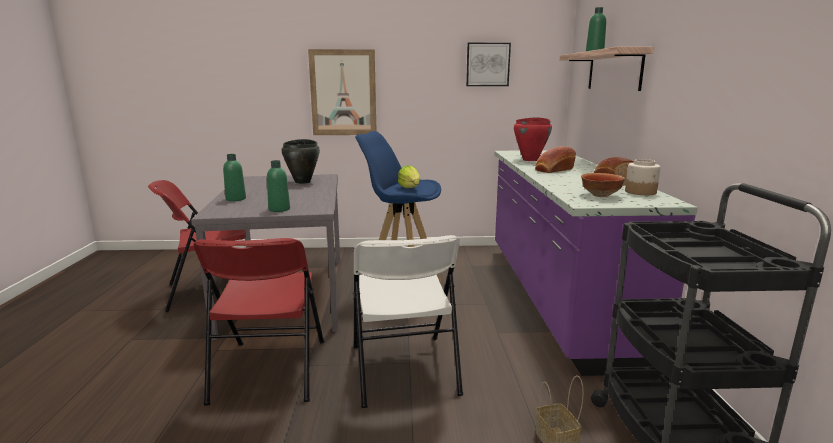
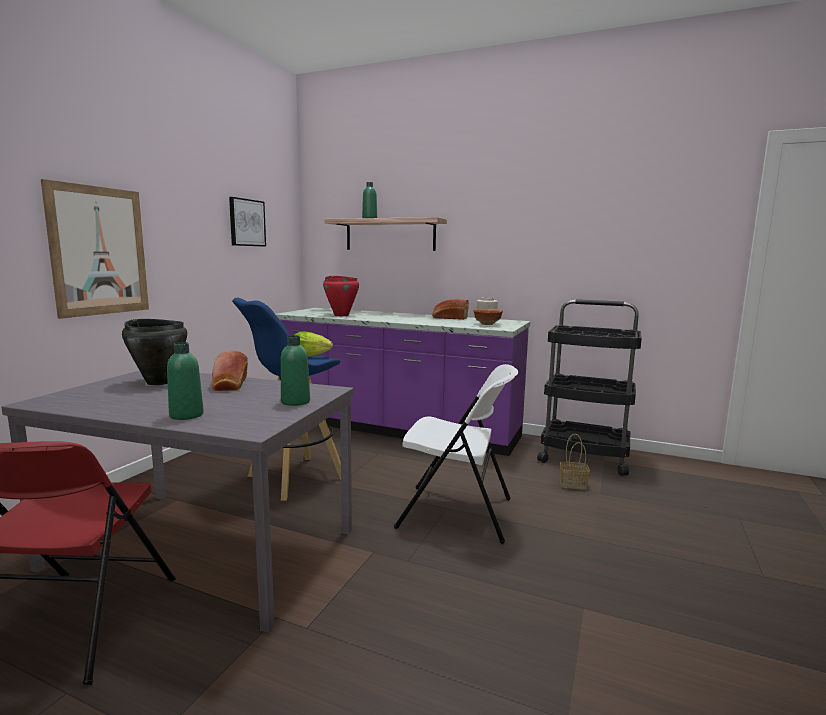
camera: 65 degrees left, 5 degrees down
(270, 370) = (399, 587): red chair -> none
(553, 170) = (392, 318): bread -> bread (230, 384)

